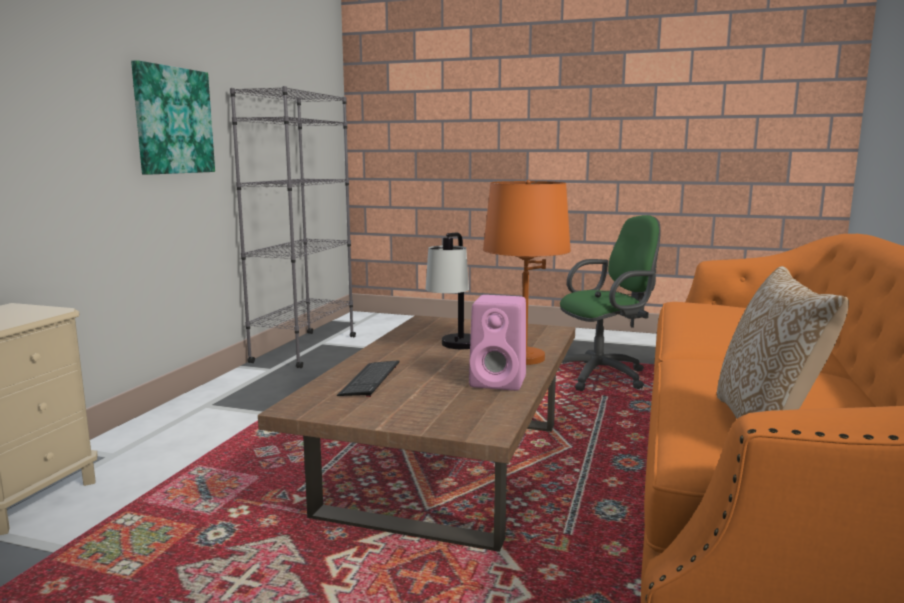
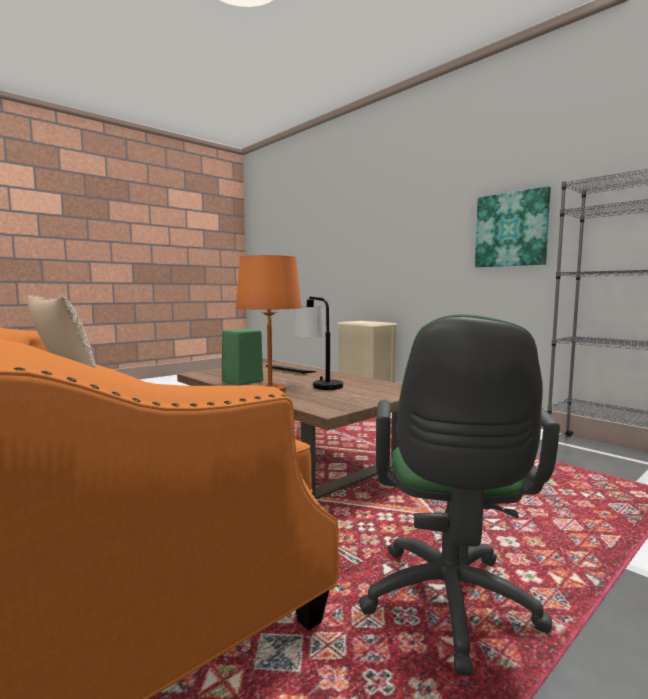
camera: 120 degrees right, 5 degrees down
(500, 382) = (241, 382): pink speaker -> green speaker

